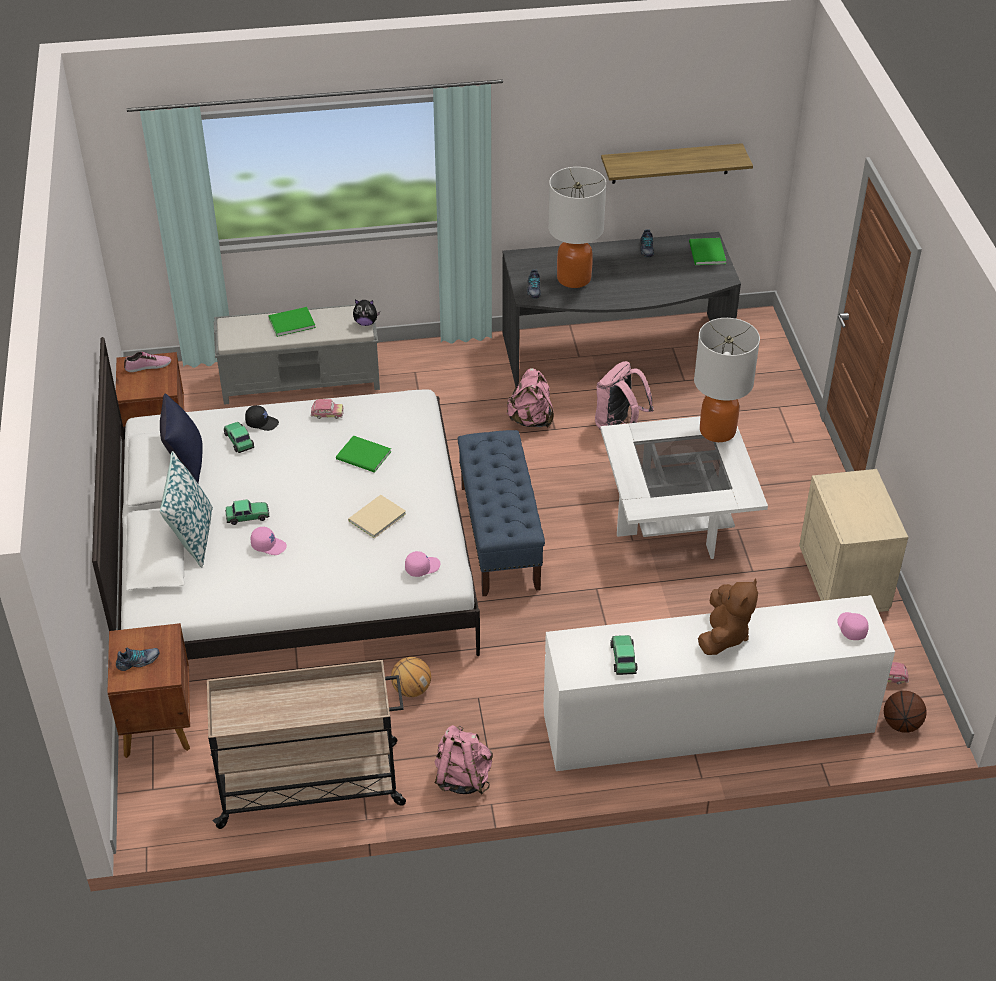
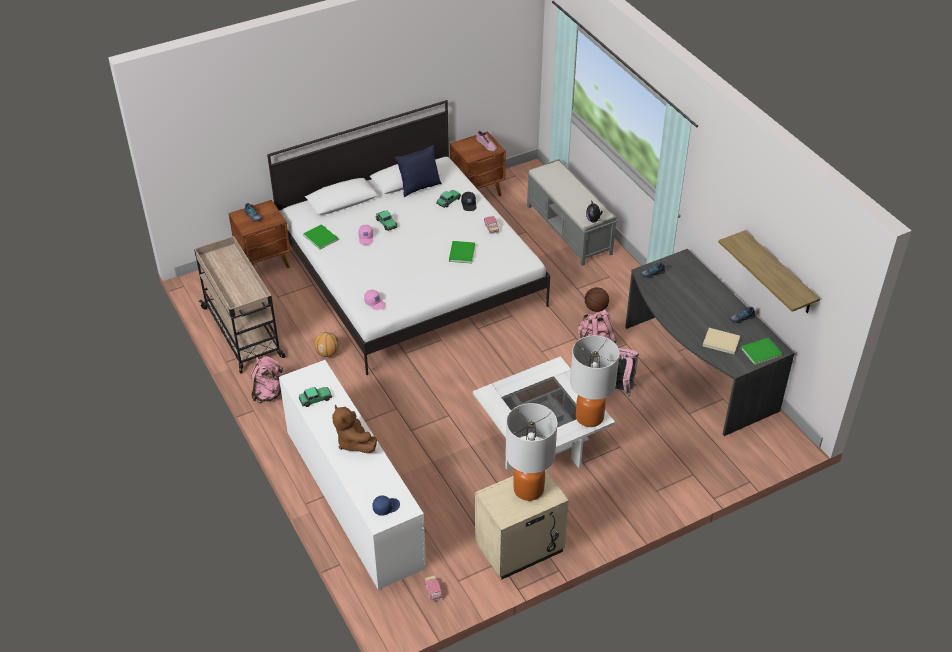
camera: 70 degrees right, 0 degrees up
(192, 537) = (360, 208): pillow -> none
(290, 322) = (573, 189): green book -> green book (321, 237)
(375, 518) = (408, 272): beige book -> beige book (720, 341)
(499, 536) = (473, 357): blue bench -> none
(573, 278) = (679, 289): table lamp -> table lamp (529, 489)
(724, 635) = (353, 442): brown plush toy -> brown plush toy turned 60 degrees clockwise
(851, 628) = (386, 507): pink cap -> blue cap
(901, 723) = (392, 604): basketball -> basketball (596, 308)

